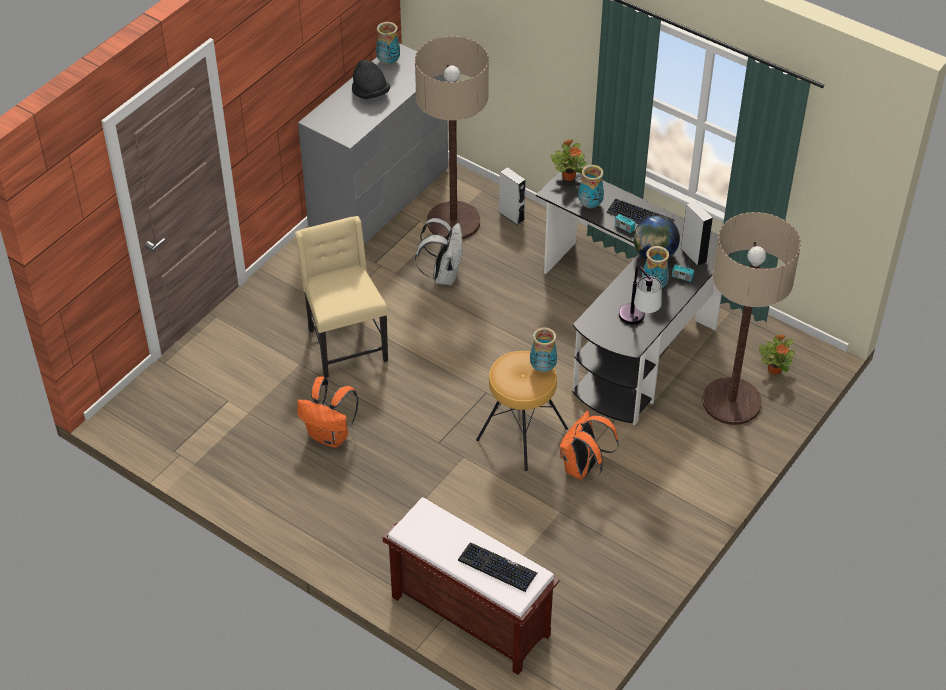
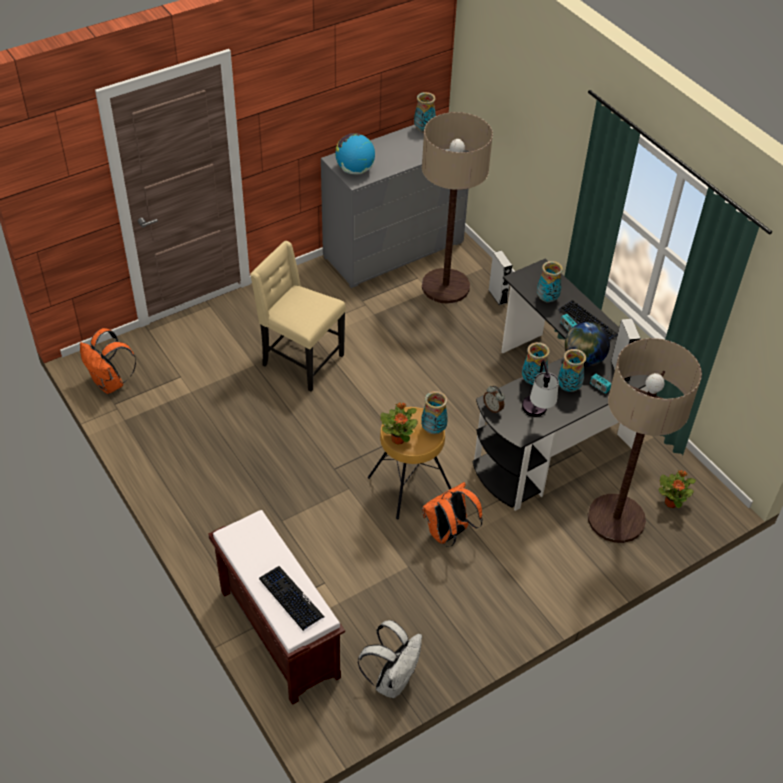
camera: 20 degrees right, 0 degrees up
(330, 436) = (247, 433): orange backpack -> orange backpack (110, 383)
(341, 126) = (355, 170): none -> globe
(345, 345) = (300, 361): beige chair -> beige chair turned 60 degrees counterclockwise
(370, 93) = (394, 150): black hat -> none
(443, 275) = (414, 328): white backpack -> white backpack (392, 679)
(568, 176) = (540, 269): potted plant -> potted plant (398, 439)
(594, 328) = (493, 408): none -> alarm clock
(618, 290) = (533, 381): none -> vase

